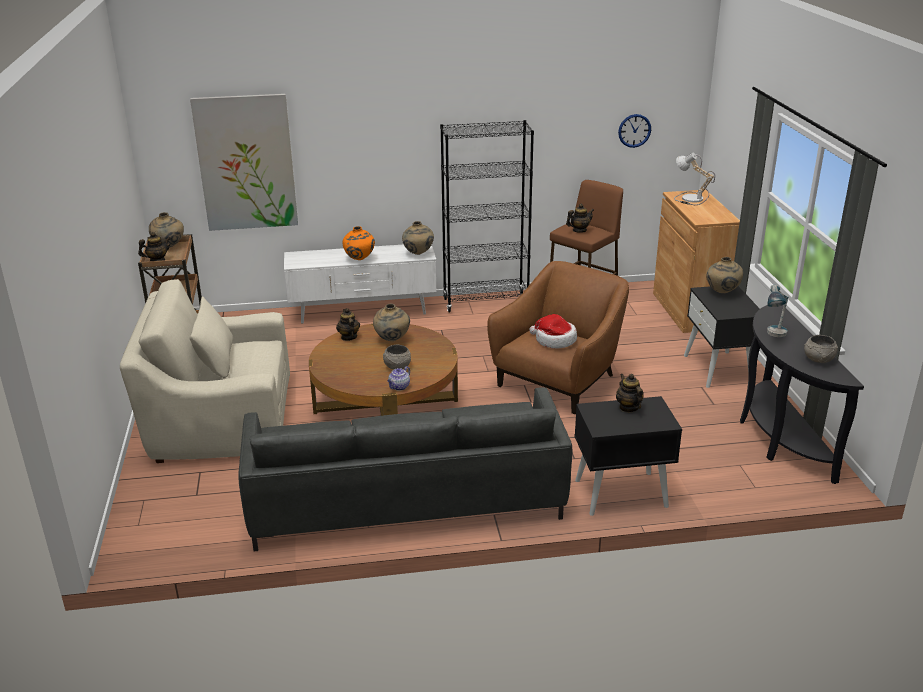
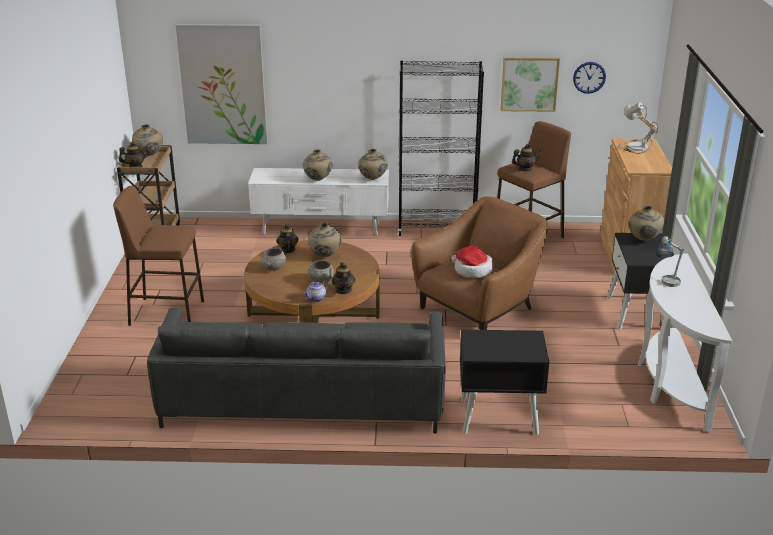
camera: 10 degrees right, 0 degrees up
(220, 420) = (166, 313): beige armchair -> brown stool
(360, 259) = (318, 180): orange vase -> beige vase
(574, 141) = (529, 84): none -> picture
(628, 407) = (507, 338): teapot -> teapot (343, 290)
(778, 437) = (669, 383): black console table -> white console table
(818, 360) = (699, 311): grey bowl -> grey bowl (273, 268)

